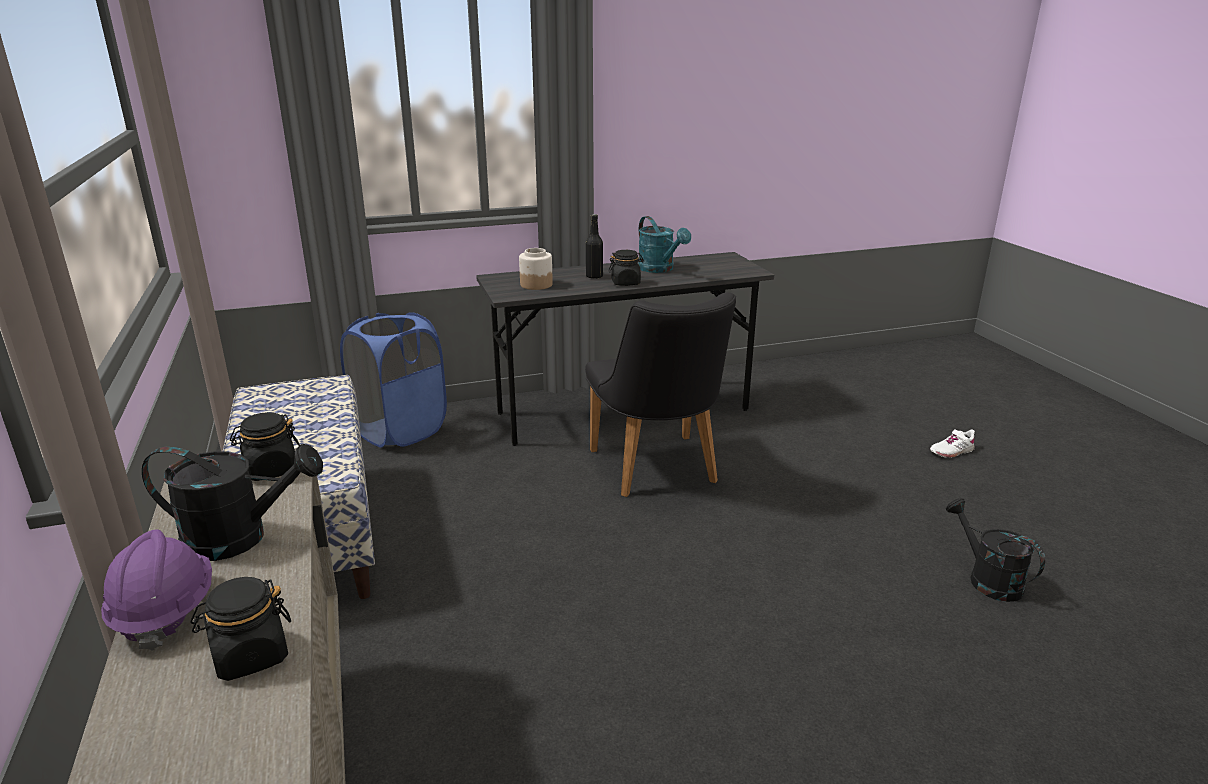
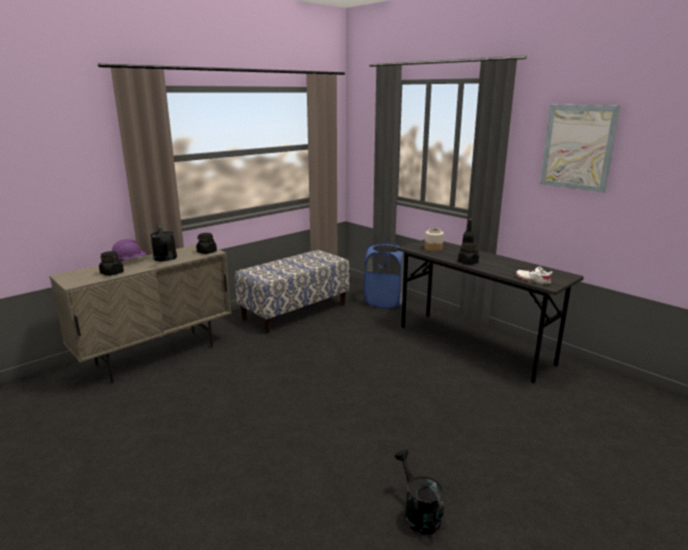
camera: 65 degrees right, 5 degrees down
(658, 471) = (421, 369): black chair -> none
(660, 269) = (506, 265): turquoise watering can -> none
(683, 77) = (578, 147): none -> picture
(951, 451) = (596, 485): white shoe -> white shoe (533, 280)
(987, 579) = (418, 513): black watering can -> black watering can turned 60 degrees counterclockwise

